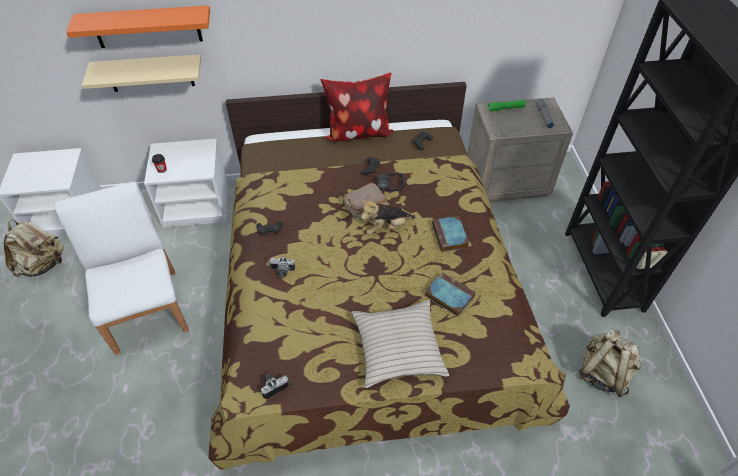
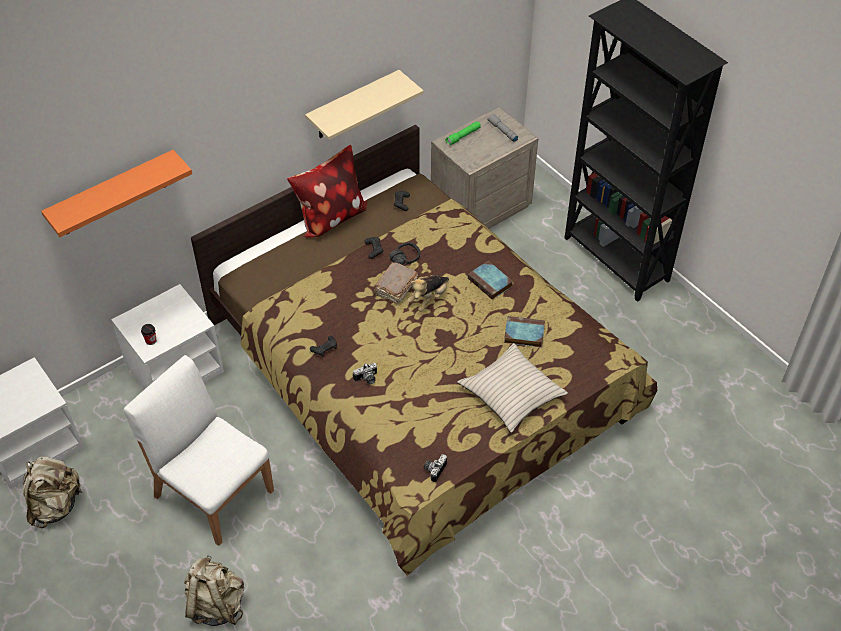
camera: 30 degrees left, 0 degrees up
(150, 73) = (112, 241): beige shelf -> beige shelf (353, 106)
(602, 372) = (662, 349): beige backpack -> beige backpack (216, 604)

